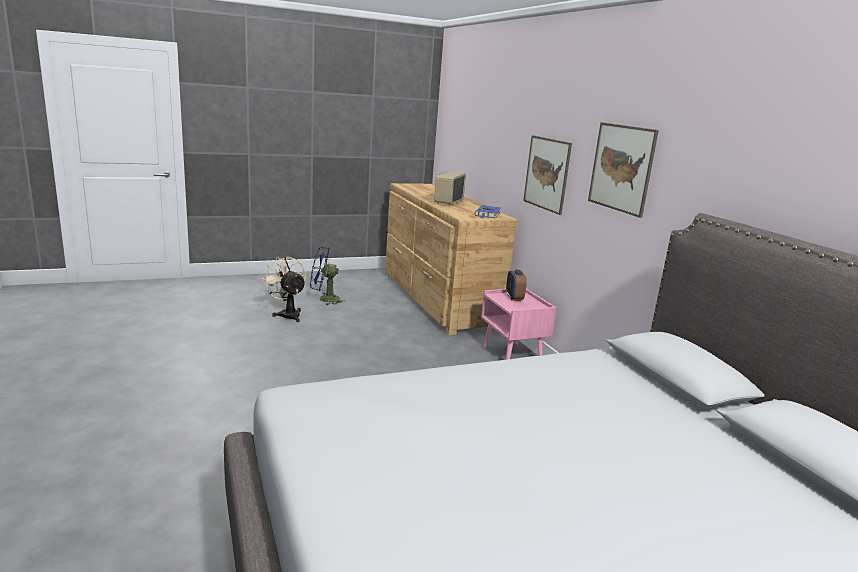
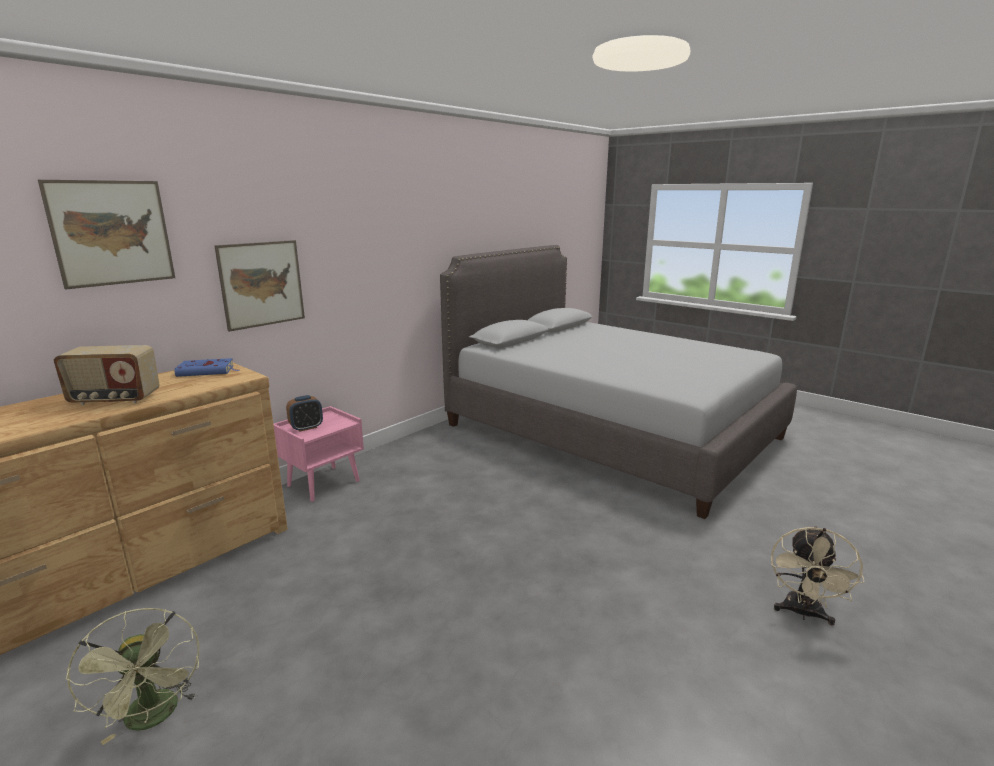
camera: 115 degrees left, 0 degrees up
(287, 314) = (277, 725): beige fan -> beige fan (803, 613)
(324, 299) = (154, 718): blue fan -> green fan
(621, 168) = (366, 248): picture -> picture (112, 233)

